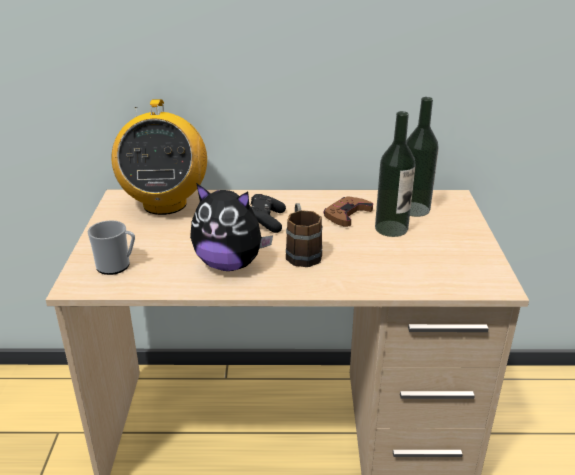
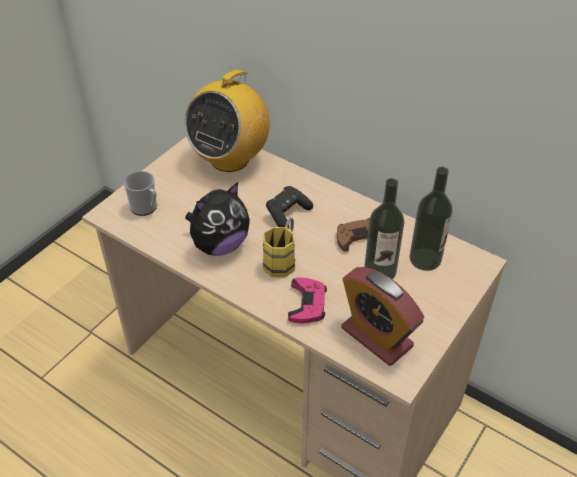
camera: 35 degrees right, 15 degrees up
(229, 264) = (219, 245): plush toy -> plush toy turned 90 degrees counterclockwise
(301, 252) = (282, 259): brown mug -> yellow mug
(362, 272) = (307, 304): none -> pink game controller
(446, 269) = (376, 337): none -> alarm clock

